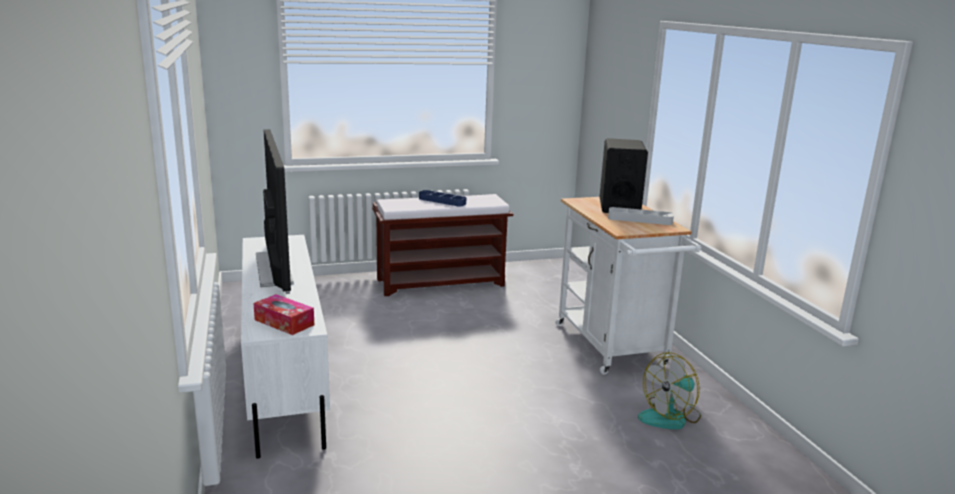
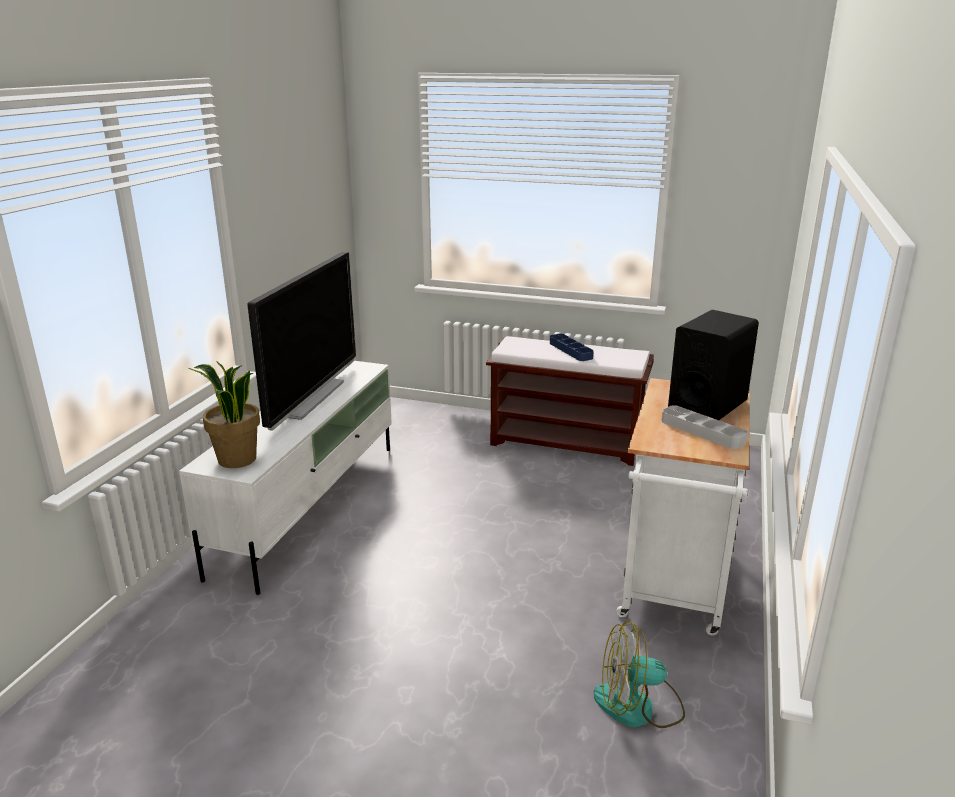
camera: 35 degrees right, 5 degrees up
(284, 322) = (236, 460): tissue box -> potted plant

